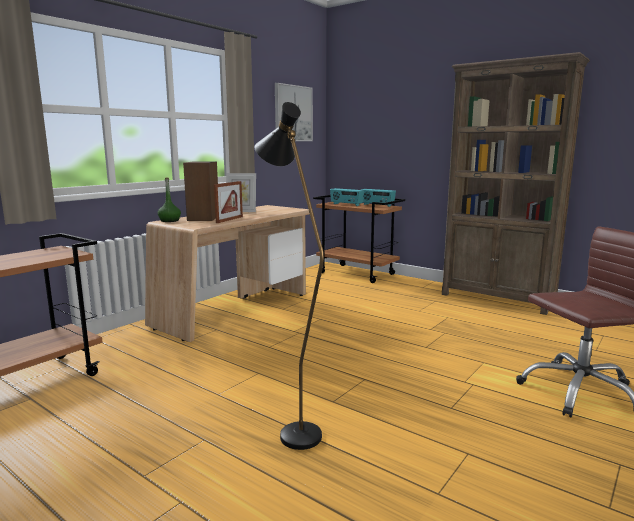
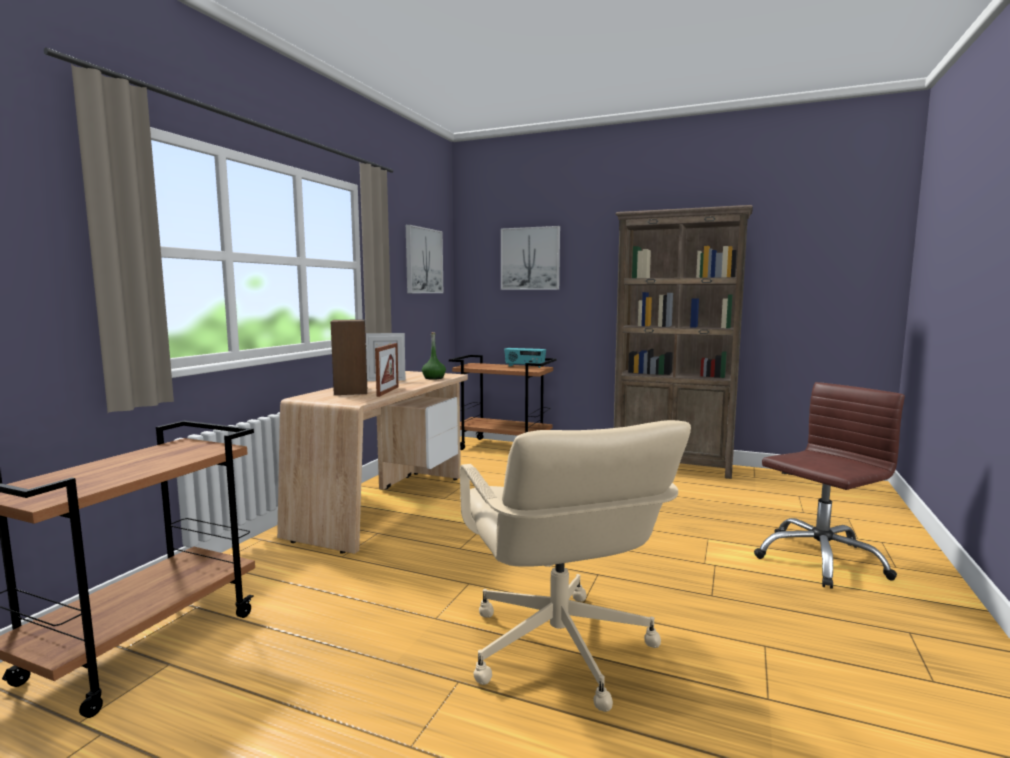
camera: 15 degrees left, 5 degrees down
(170, 221) = (311, 396): green bottle -> green bottle (434, 378)
(292, 429) = (558, 649): black floor lamp -> beige office chair
(346, 205) = (489, 367): radio -> none
(386, 110) = (530, 258): none -> picture

